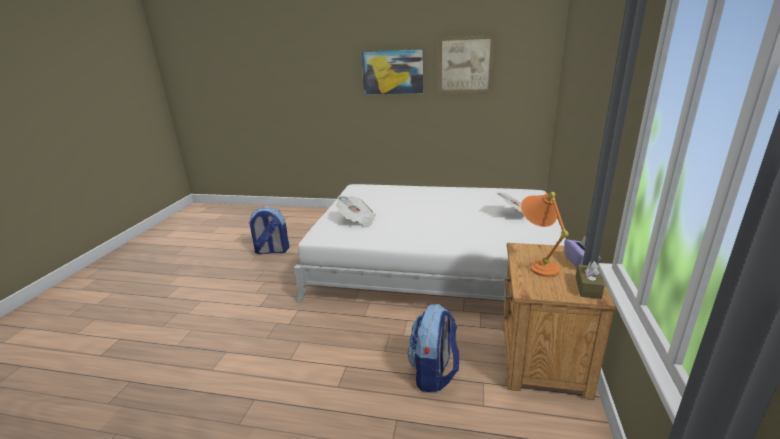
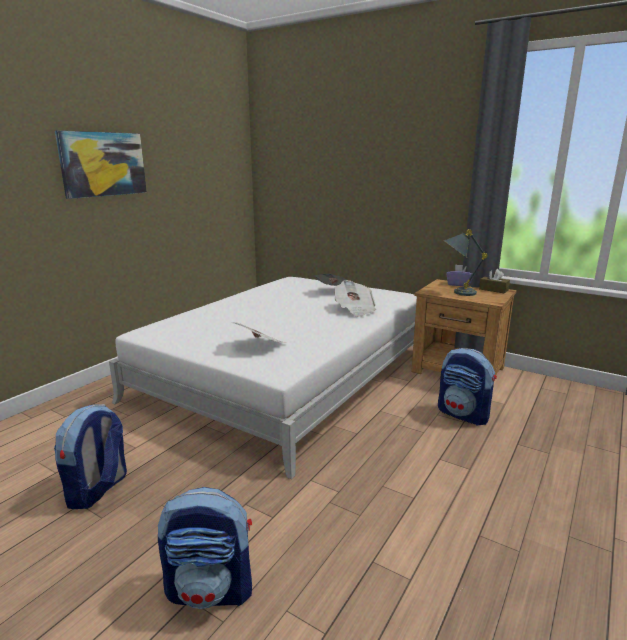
camera: 70 degrees left, 5 degrees down
(206, 304) = (211, 589): none -> backpack
(465, 65) = (182, 156): picture -> none
(471, 234) = (354, 310): none -> newspaper
(538, 264) = (456, 292): orange table lamp -> grey table lamp

